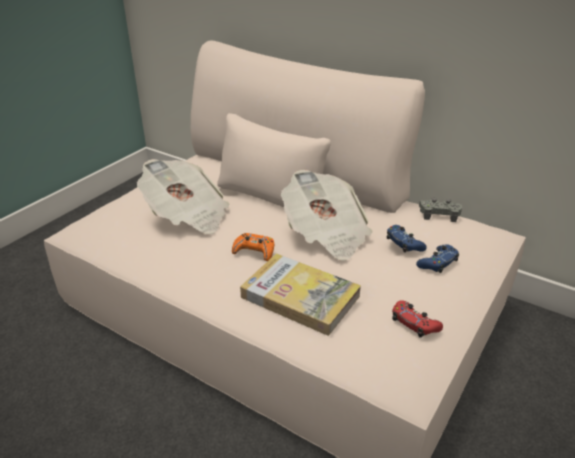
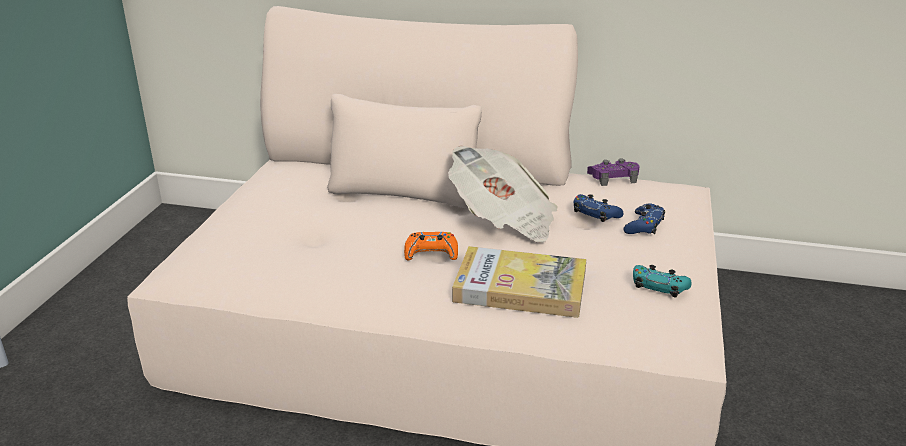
camera: 20 degrees left, 5 degrees down
(187, 215) = (318, 230): newspaper -> none
(414, 323) = (659, 287): red game controller -> turquoise game controller
(439, 214) = (613, 178): grey game controller -> purple game controller

